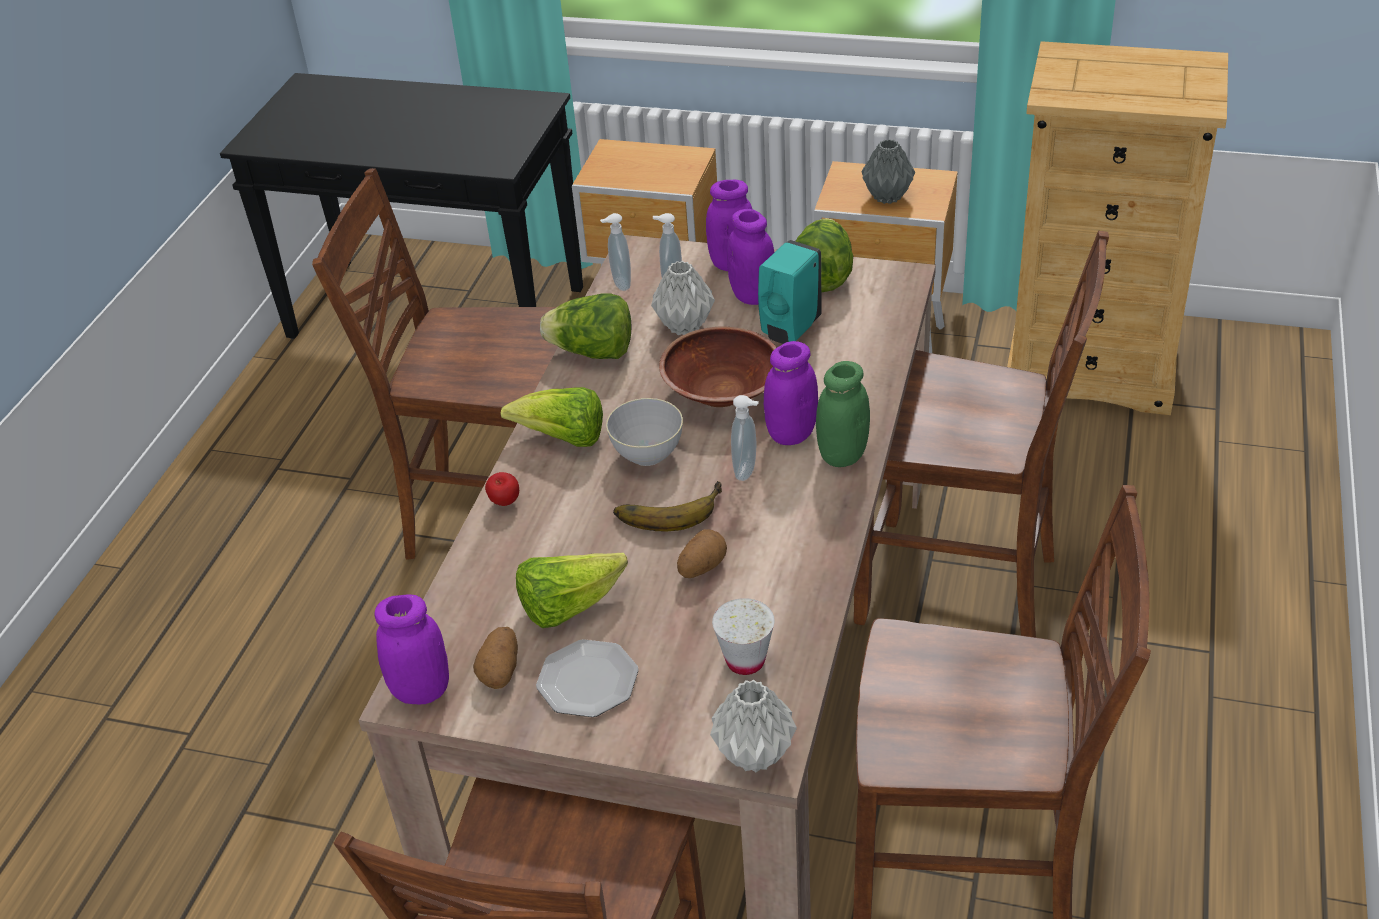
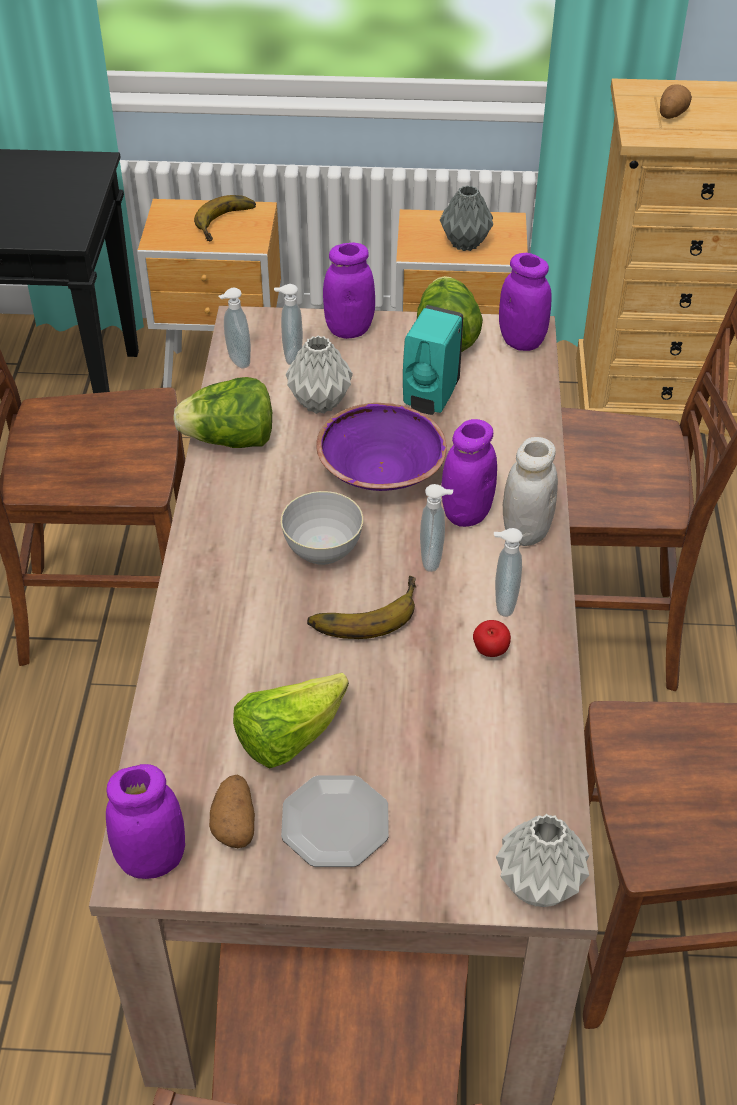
camera: 15 degrees left, 5 degrees up
(504, 503) = (183, 624): apple -> apple (490, 652)
(563, 439) = (226, 542): lettuce -> none
(664, 165) = (229, 223): none -> banana
(701, 567) = (418, 674): potato -> potato (671, 114)
(721, 392) = (380, 473): brown bowl -> purple bowl
(745, 661) = (496, 777): white cup -> none
(752, 296) = (380, 363): purple jar -> purple jar (521, 341)
(799, 515) = (502, 603): none -> soap dispenser
(842, 455) = (526, 532): green jar -> white jar

